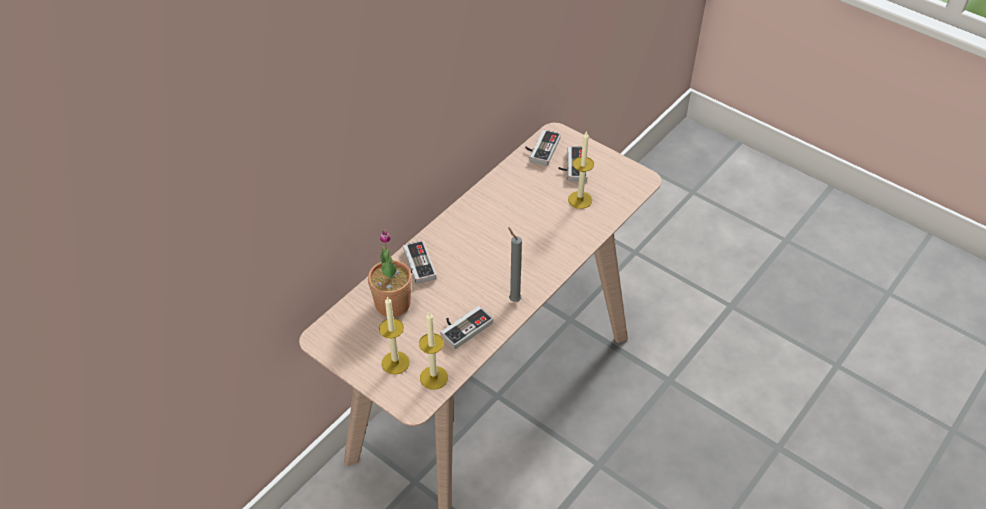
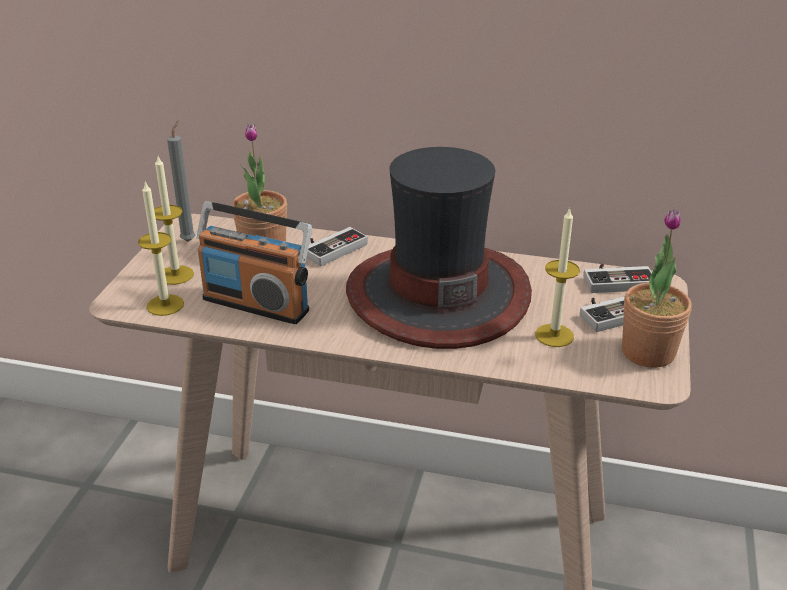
camera: 65 degrees right, 15 degrees down
(463, 326) = (256, 304): game controller -> radio
(507, 233) = (437, 294): none -> hat
(513, 299) = (326, 328): grey candle -> grey candle (189, 240)
(616, 170) = (648, 352): none -> potted plant

